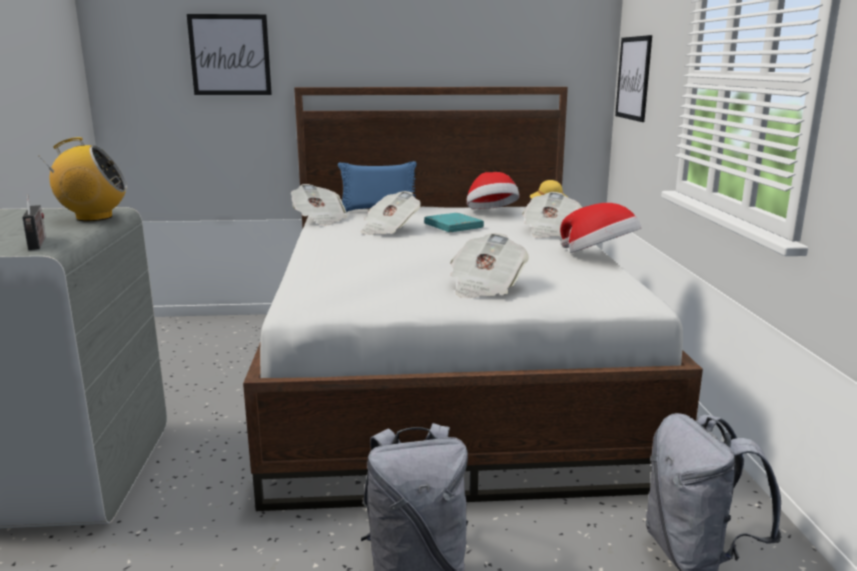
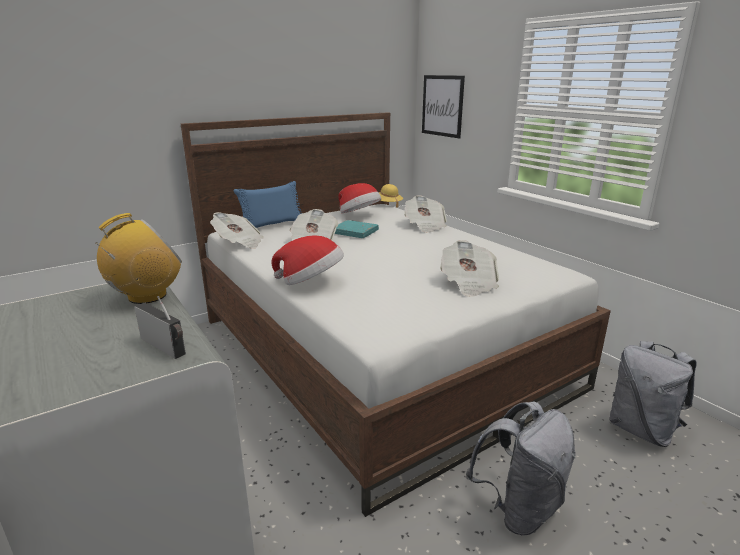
camera: 30 degrees left, 5 degrees up
(230, 55) = (111, 94): picture -> none
(599, 255) = (487, 241): hat -> hat (311, 282)

